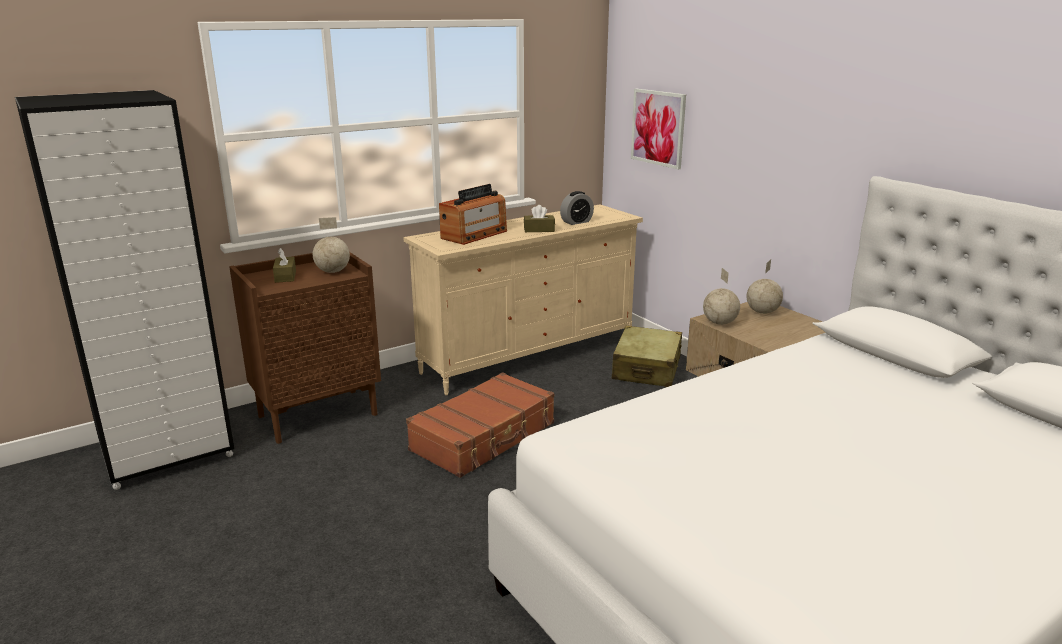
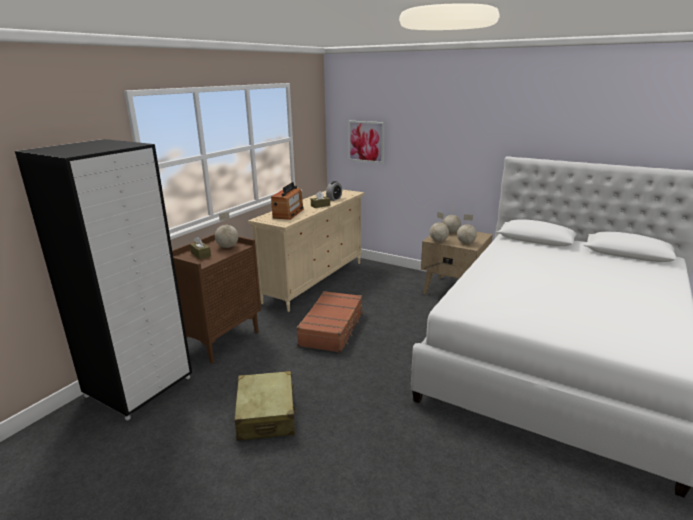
camera: 25 degrees left, 0 degrees up
(647, 369) = (382, 275): beige suitcase -> beige suitcase (266, 415)
(766, 336) = (465, 243): none -> globe

